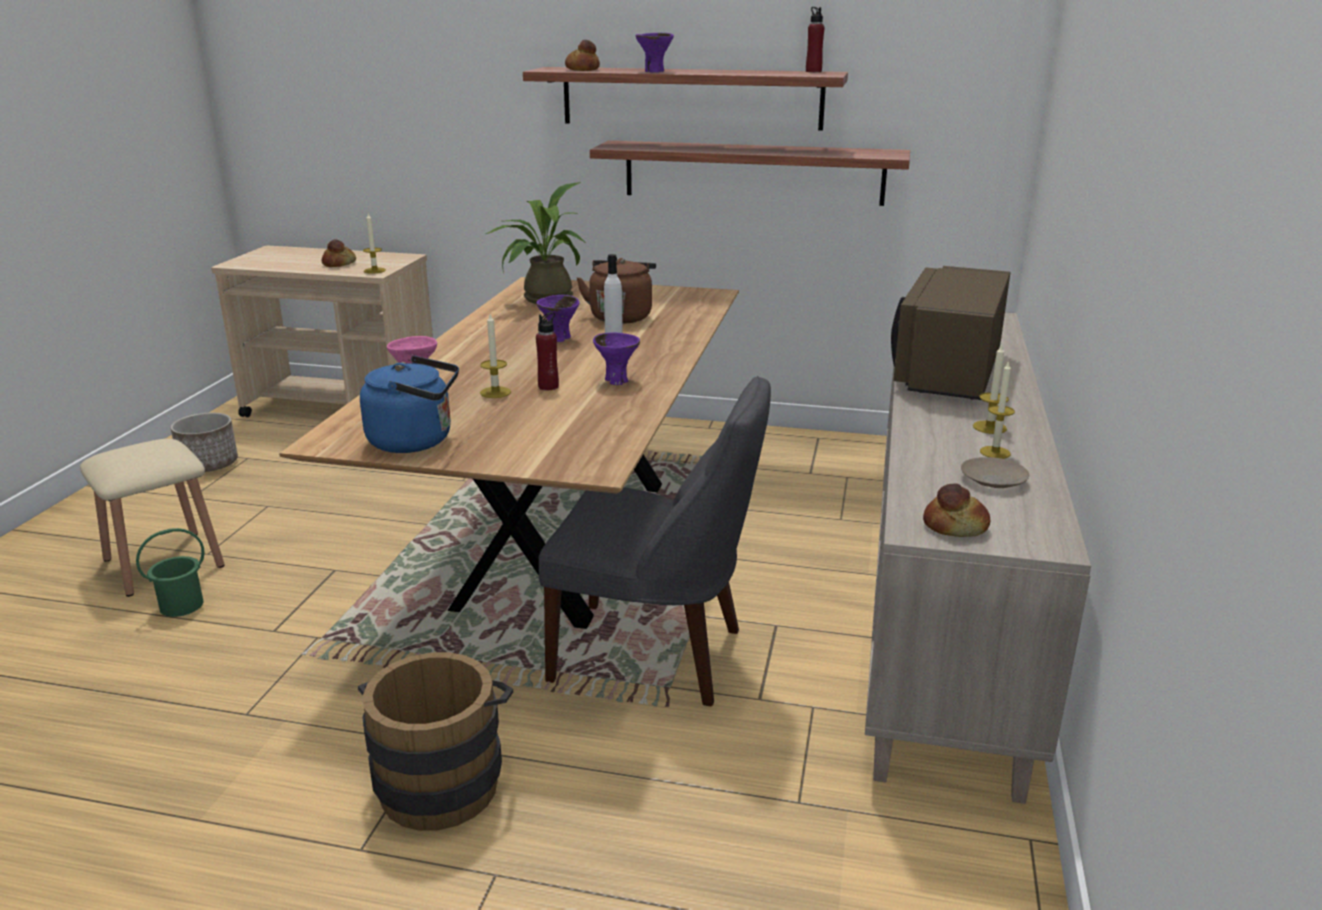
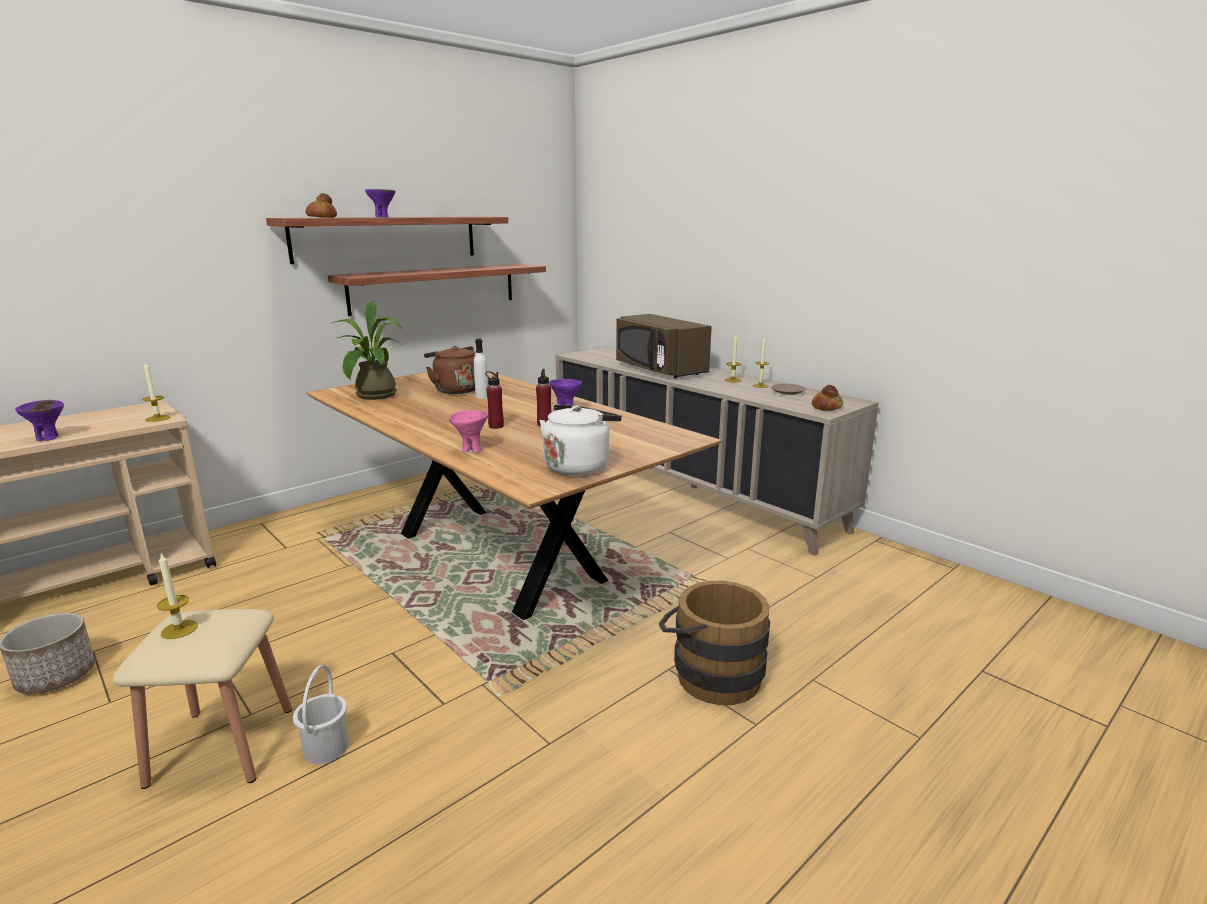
camera: 55 degrees left, 5 degrees down
(181, 605) = (325, 748): green bucket -> white bucket
(339, 264) = (97, 424): bread -> none
(416, 441) = (579, 466): blue kettle -> white kettle
(495, 392) = (529, 436): candle -> candle (179, 629)
(559, 338) = (463, 407): purple bowl -> purple bowl (48, 438)
(656, 655) = (659, 570): grey chair -> none
(813, 71) = (469, 216): red bottle -> red bottle (496, 426)

